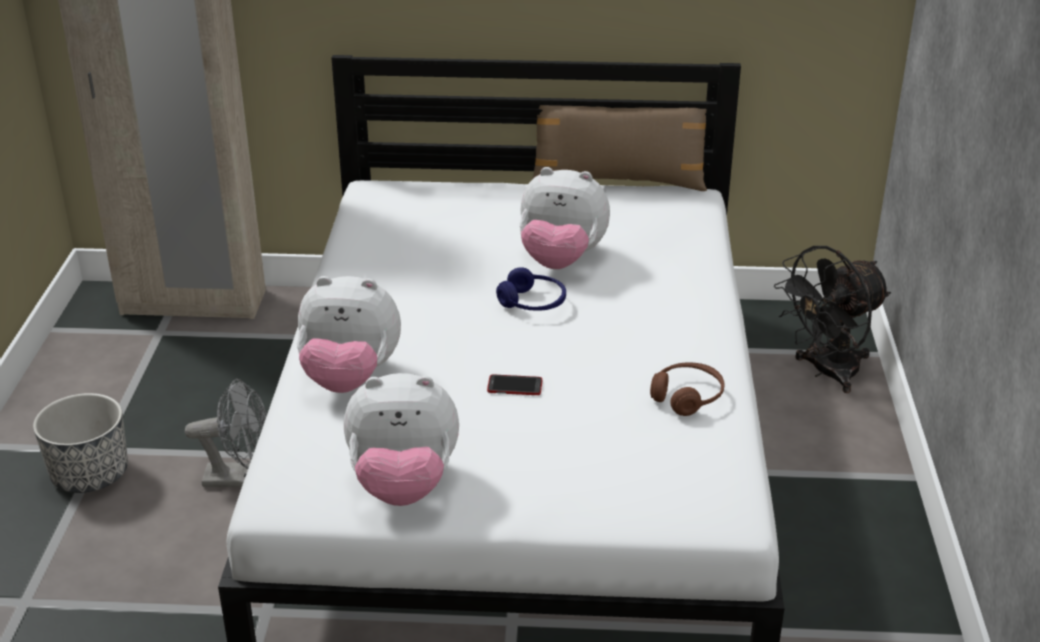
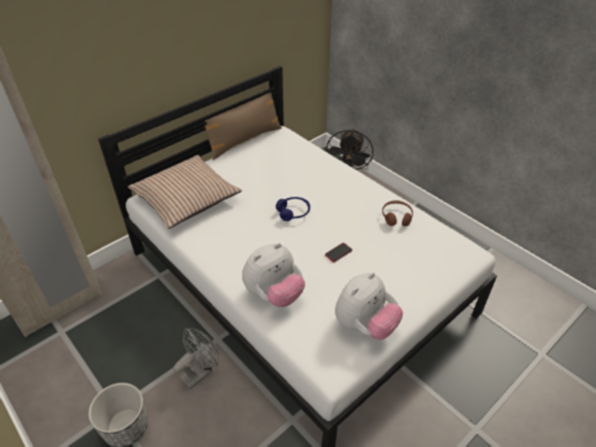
camera: 45 degrees left, 10 degrees up
(418, 214) = (186, 199): none -> pillow
(561, 260) = (275, 187): plush toy -> none

